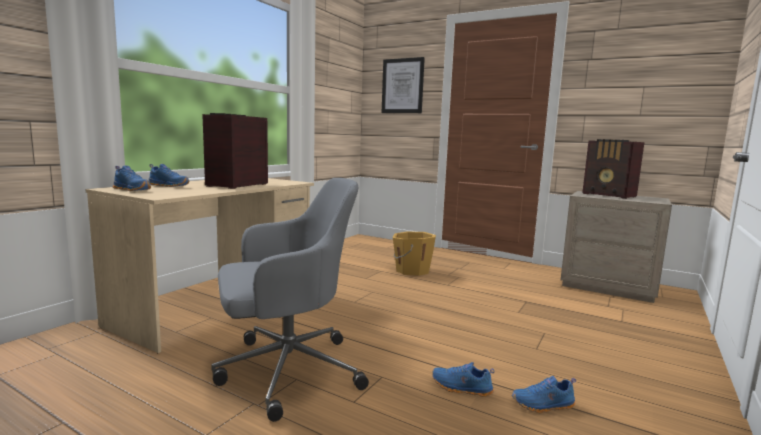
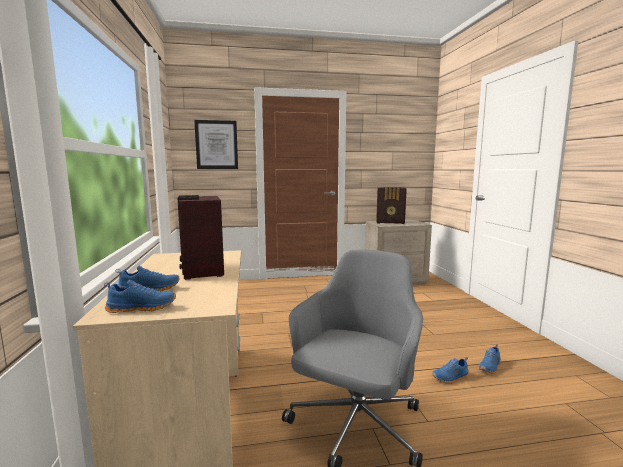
camera: 40 degrees left, 0 degrees up
(411, 270) = (281, 304): orange bucket -> none

